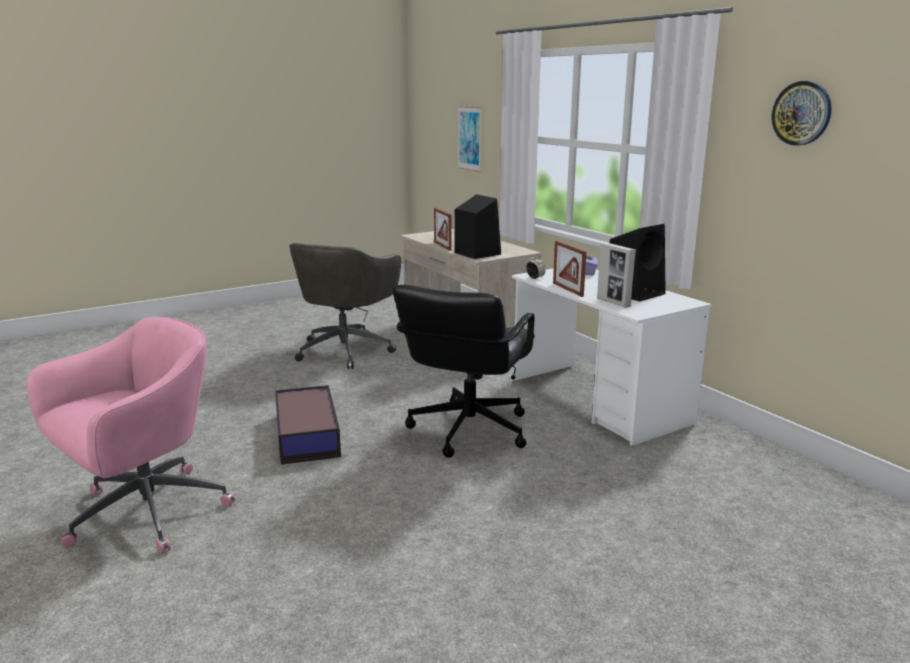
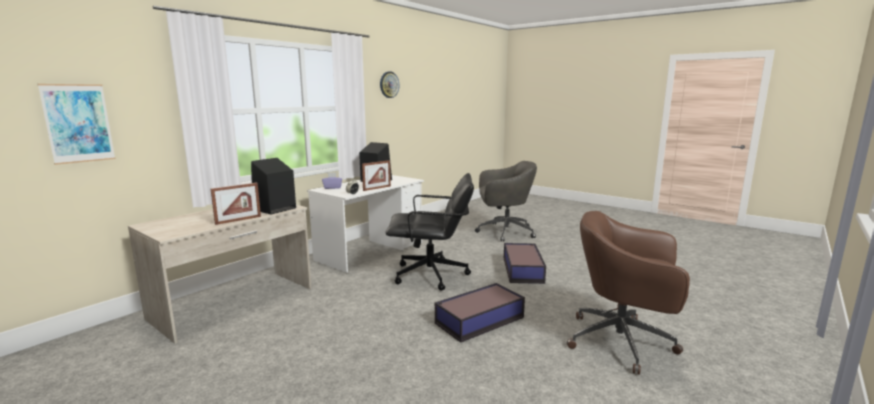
camera: 110 degrees left, 5 degrees down
(144, 513) = (623, 342): pink office chair -> brown office chair
(346, 350) = (284, 355): grey office chair -> grey office chair (504, 232)
(433, 516) = (523, 269): none -> storage box
(613, 302) = (397, 182): picture frame -> none

